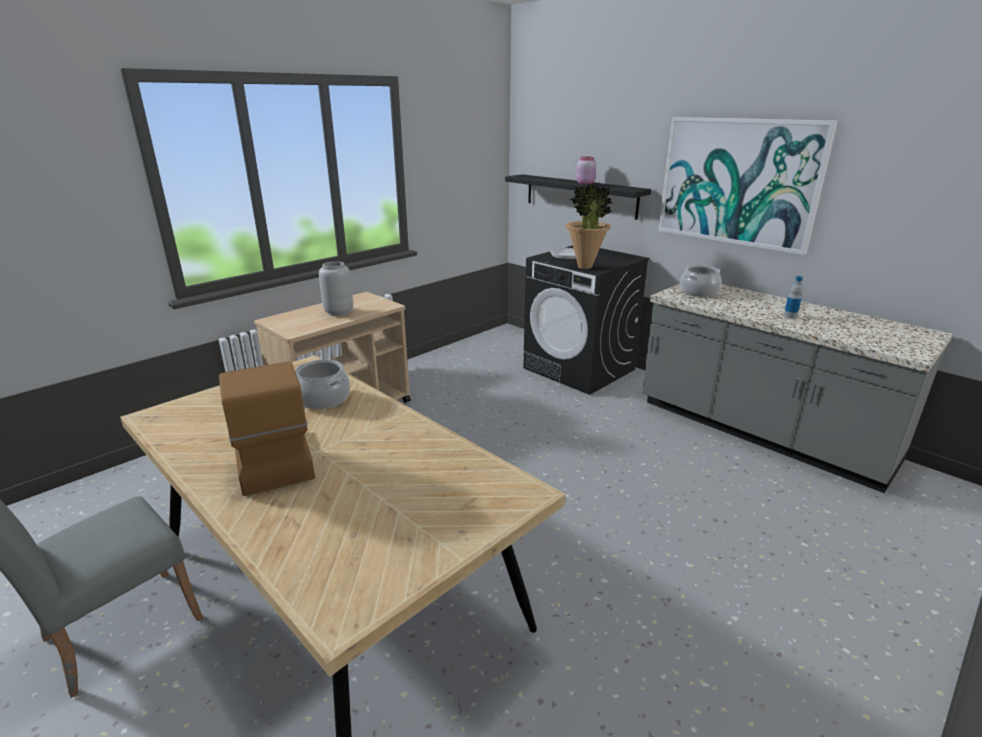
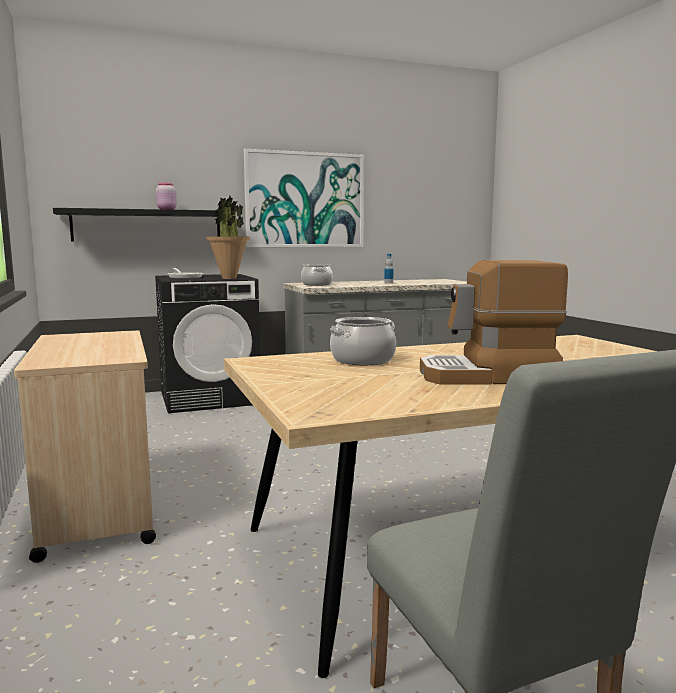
camera: 65 degrees left, 15 degrees down
(338, 312) = (96, 344): grey vase -> none

